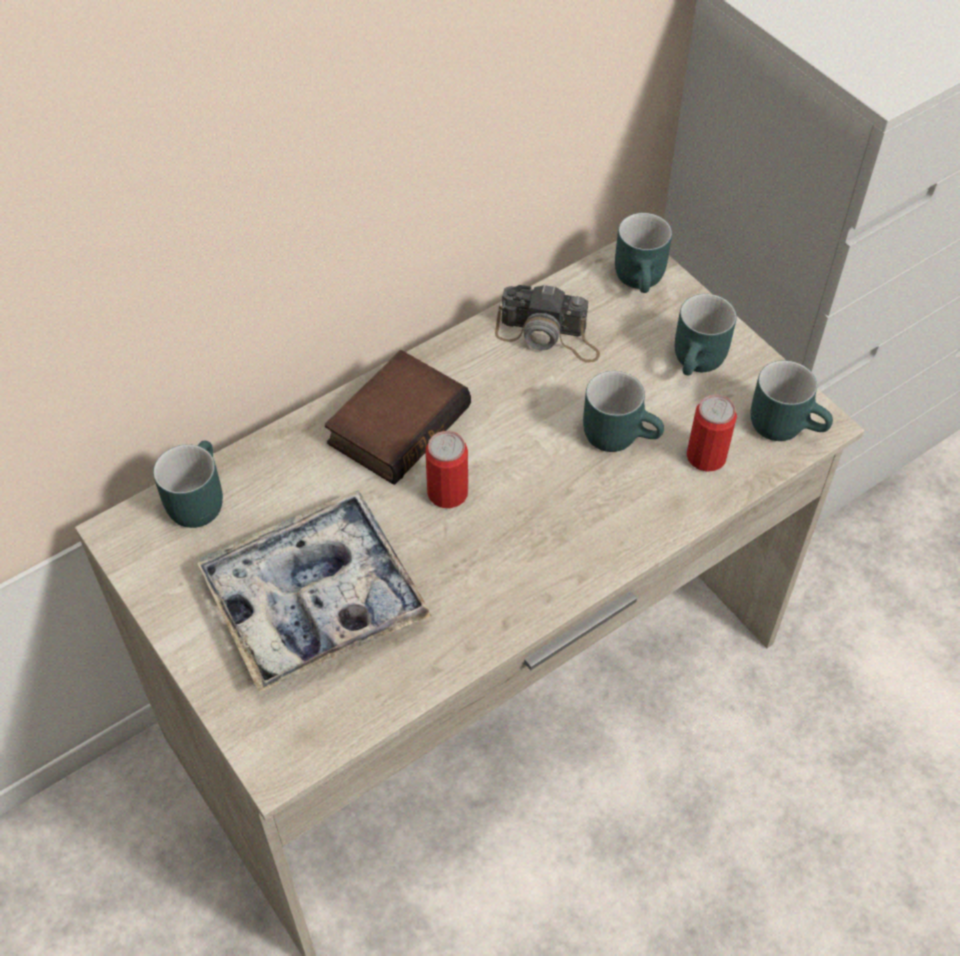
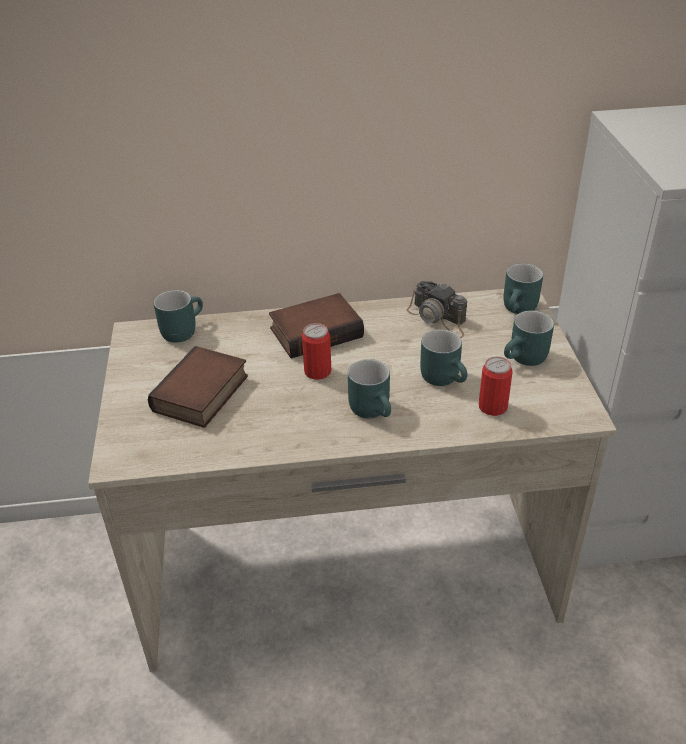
camera: 30 degrees right, 15 degrees down
(315, 600) = (202, 395): tray -> book
(786, 423) = (561, 408): turquoise mug -> turquoise mug (374, 410)

